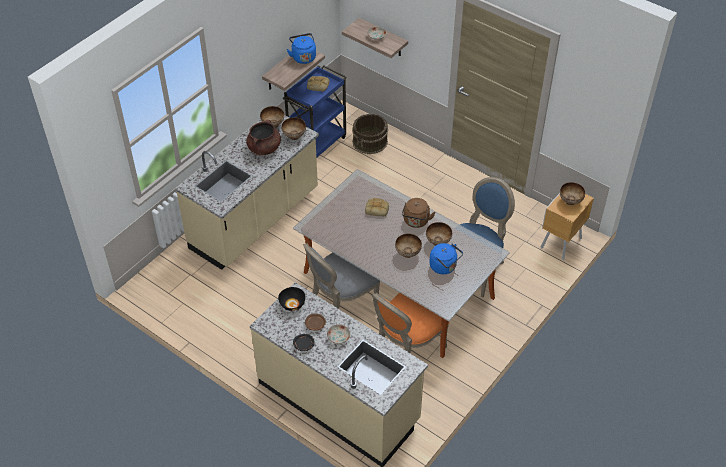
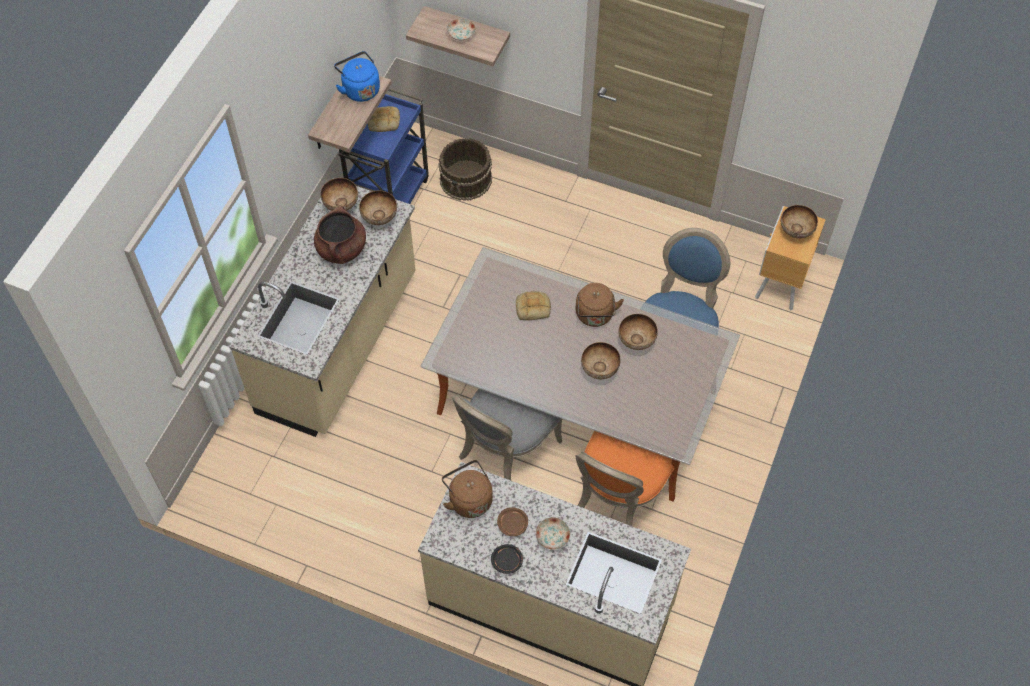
camera: 15 degrees left, 10 degrees up
(292, 304) = (469, 499): black bowl -> brown kettle
(444, 267) = (657, 380): blue kettle -> none

